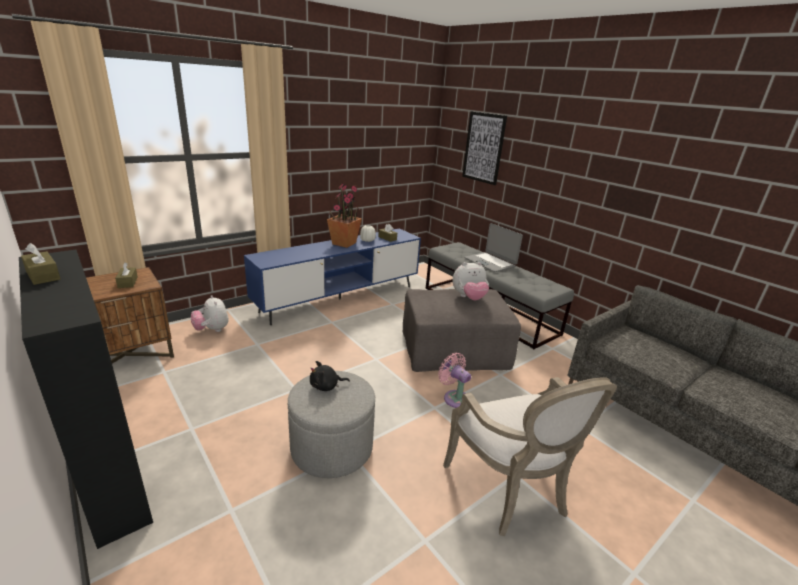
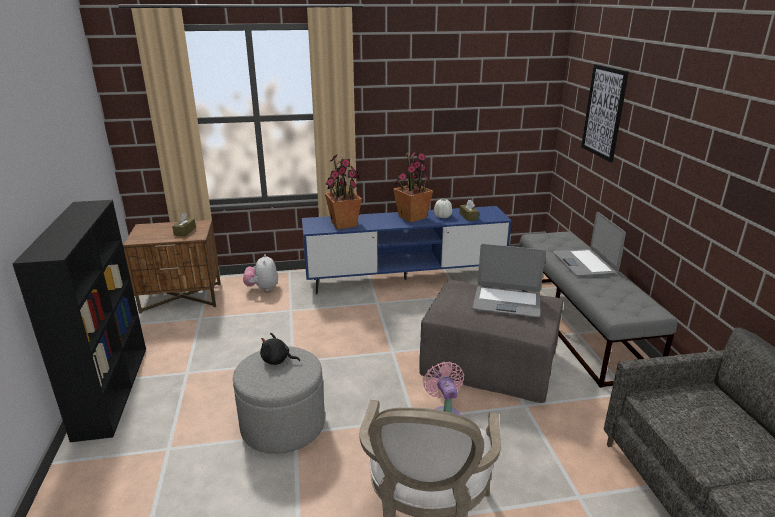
camera: 30 degrees right, 0 degrees up
(43, 275) = (70, 218): brown tissue box -> none
(290, 255) = (344, 224): none -> potted plant
(468, 298) = (507, 302): plush toy -> laptop

